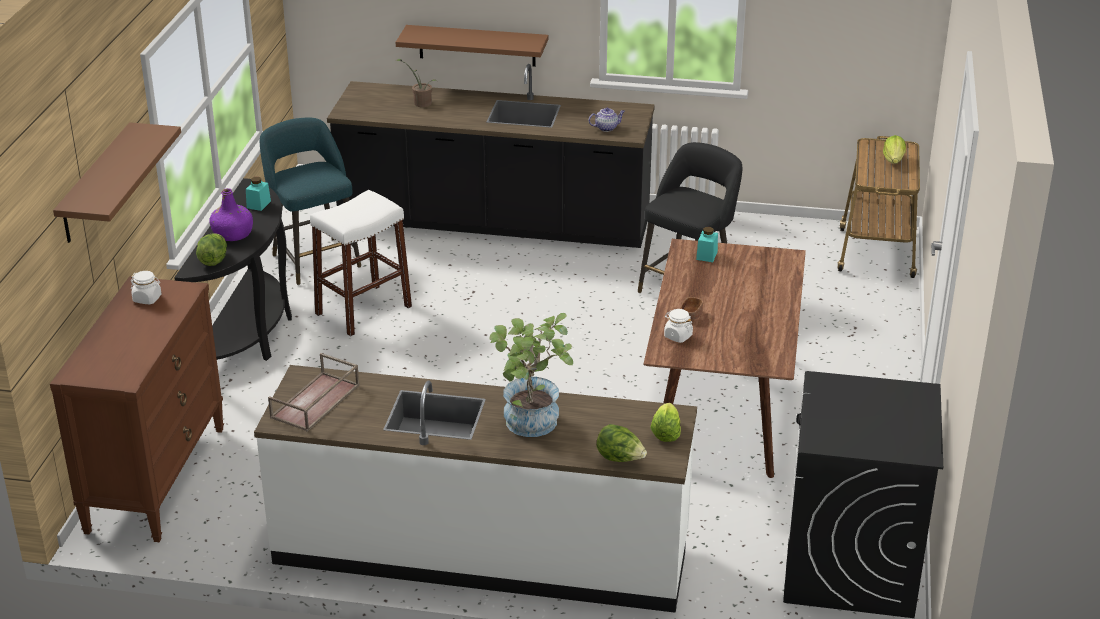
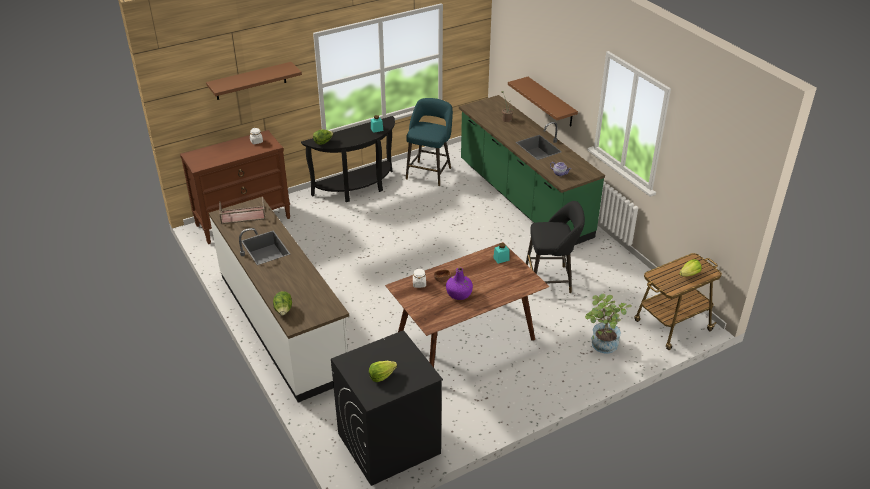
camera: 50 degrees right, 5 degrees up
(233, 234) = (347, 136): purple bottle -> purple bottle (459, 294)
(363, 310) = (410, 204): white stool -> none
(494, 223) = (523, 199): black counter -> green counter
(531, 426) = (282, 275): potted plant -> potted plant (601, 346)
(665, 433) = (317, 314): lettuce -> lettuce (381, 376)

